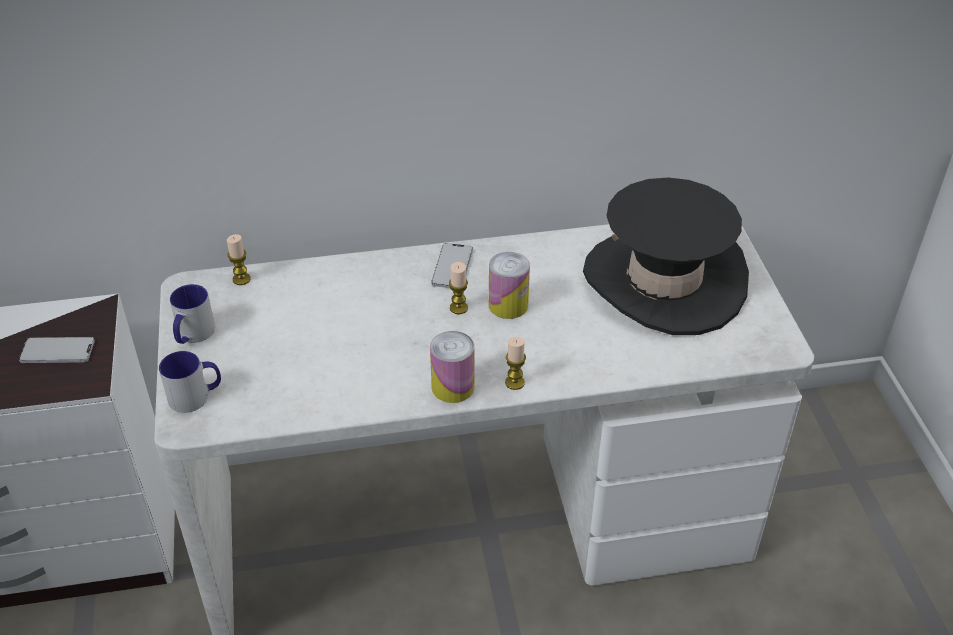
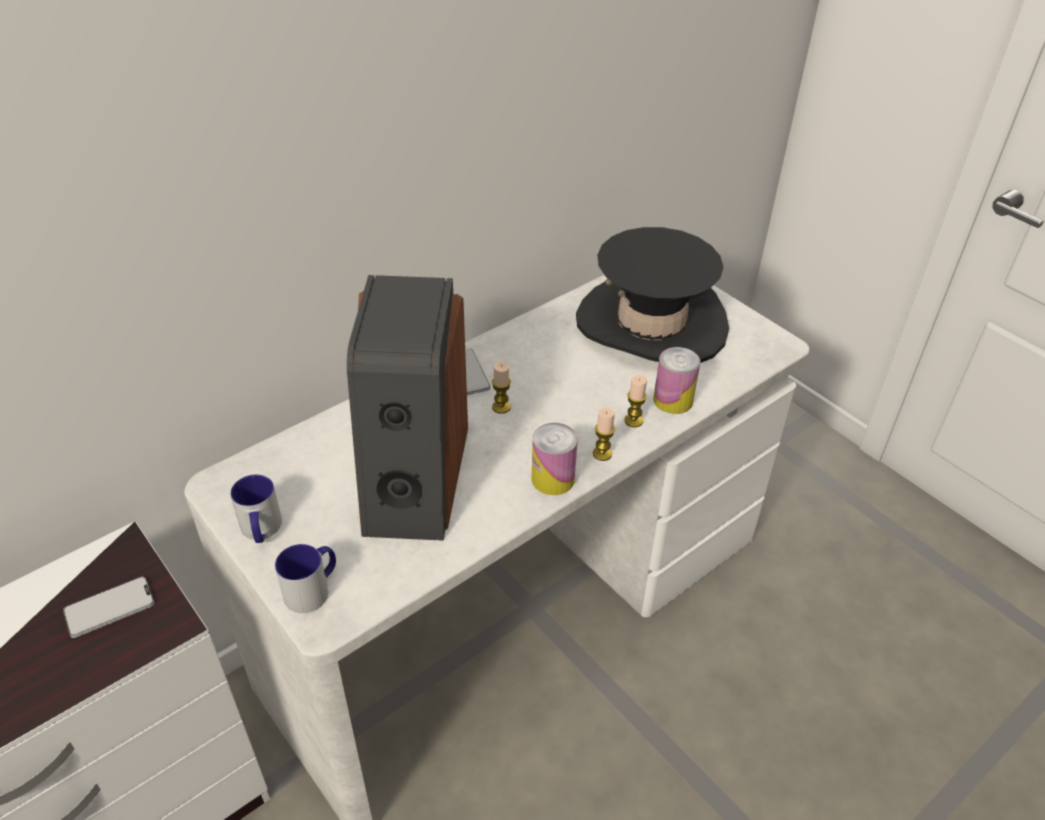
camera: 30 degrees left, 0 degrees up
(241, 279) = (269, 456): candle -> candle (633, 421)
(338, 340) = (414, 477): none -> speaker
(508, 305) = (542, 389): can -> can (673, 400)

